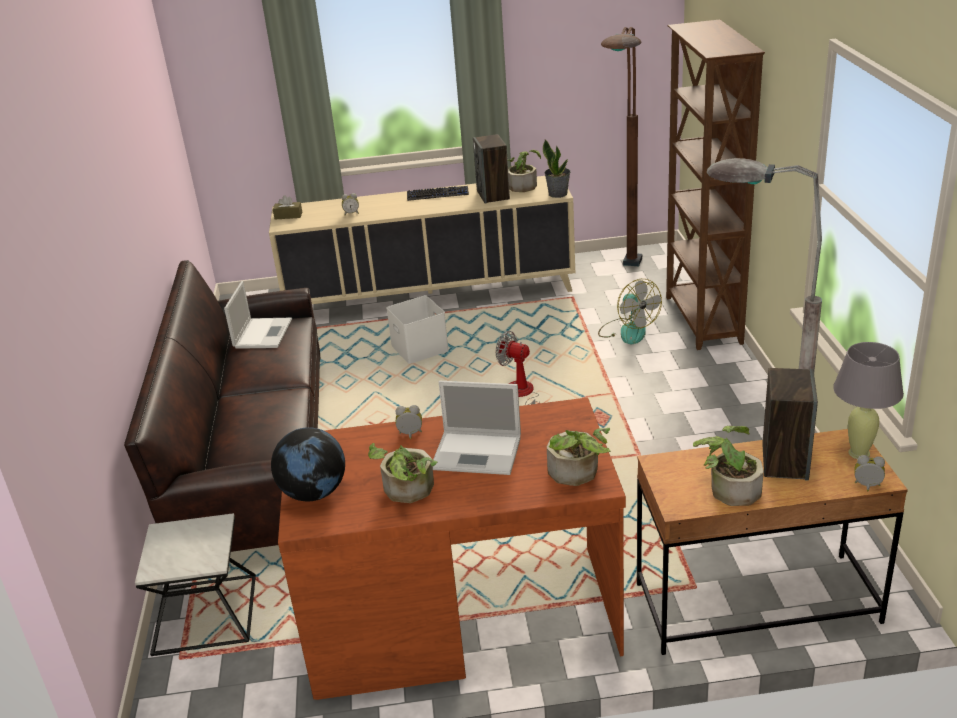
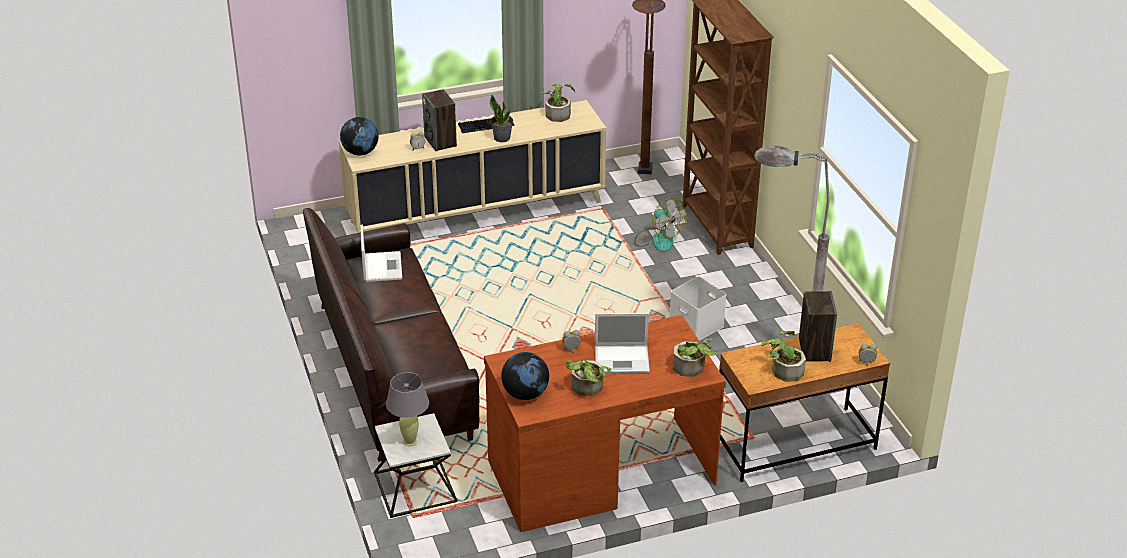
camera: 15 degrees left, 5 degrees up
(288, 216) = (360, 152): brown tissue box -> globe
(421, 349) = (489, 265): white storage box -> white storage box (697, 325)
(493, 195) = (536, 126): speaker -> speaker (440, 141)
(521, 396) = (588, 303): fan -> none
(558, 194) = (592, 123): potted plant -> potted plant (502, 138)
(859, 453) = (859, 341): grey table lamp -> grey table lamp (410, 441)

